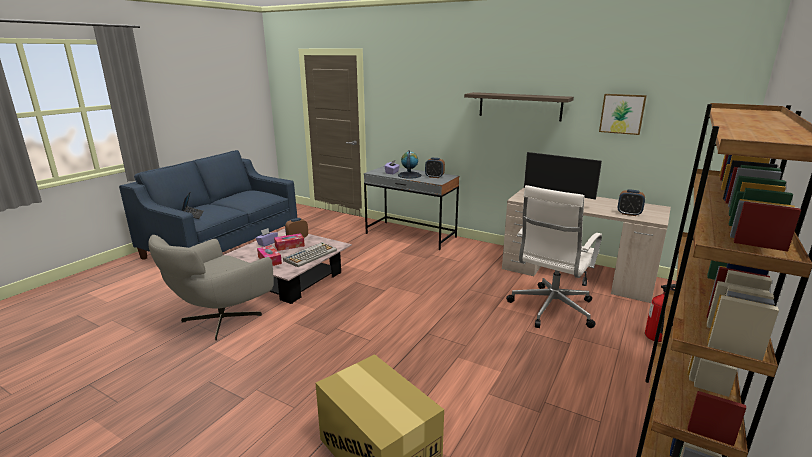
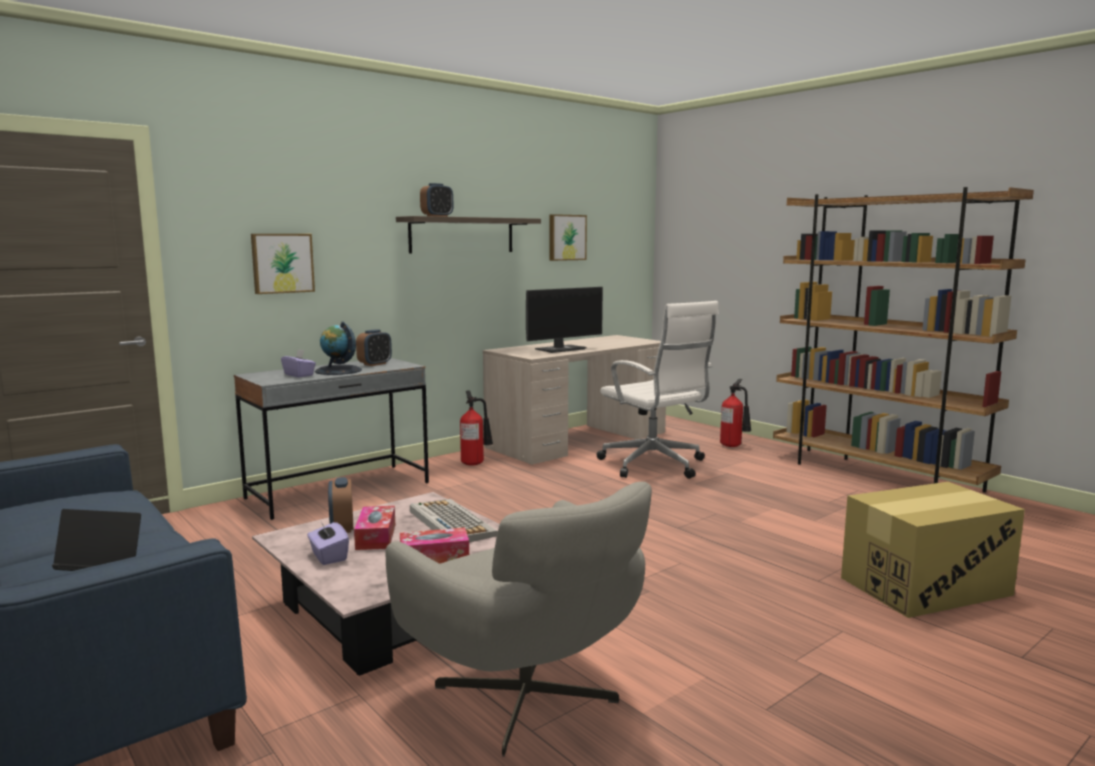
camera: 70 degrees left, 10 degrees down
(410, 115) = (282, 263): none -> picture
(485, 254) = (475, 463): none -> fire extinguisher
(629, 214) = (627, 343): alarm clock -> alarm clock (437, 216)

